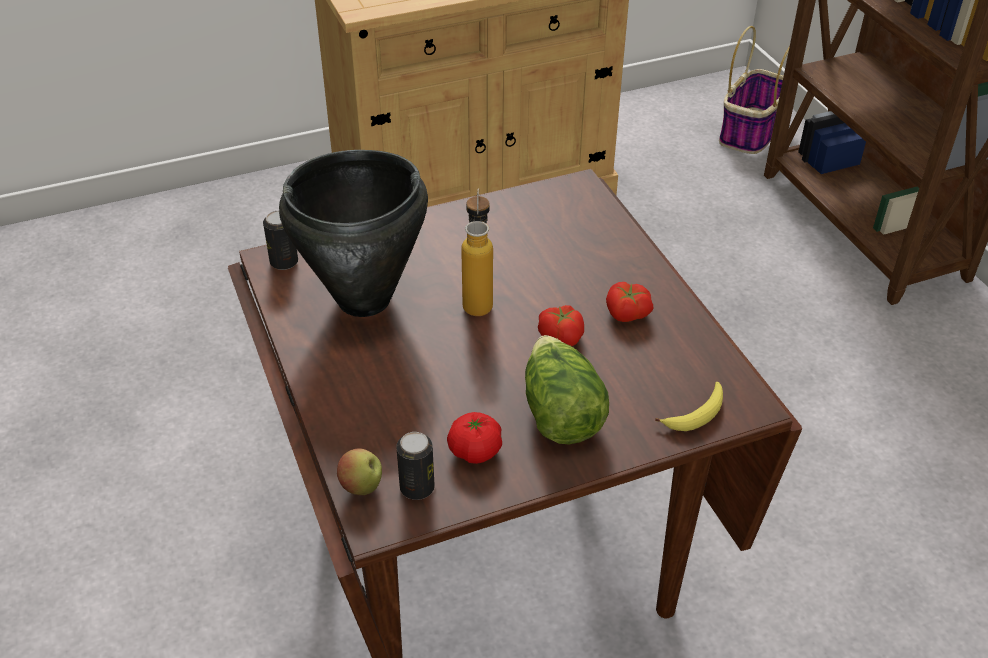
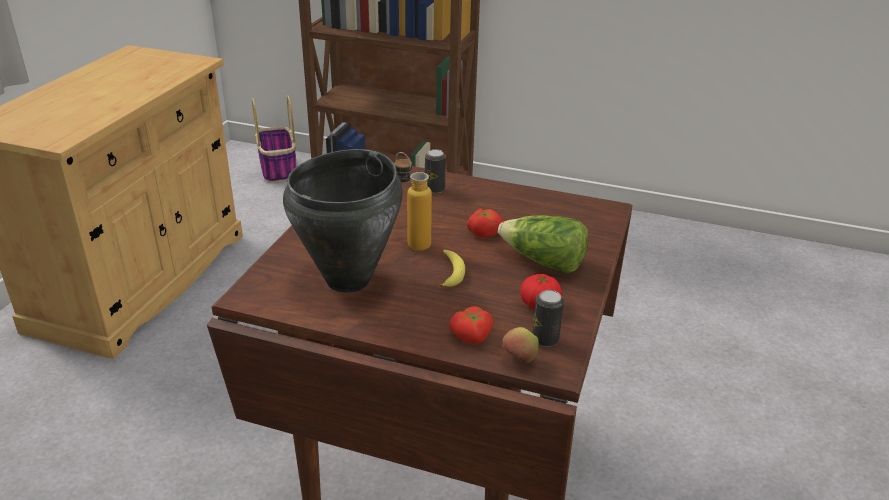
camera: 50 degrees left, 10 degrees down
(284, 262) = (259, 292): can -> can (434, 189)
(626, 314) = (495, 205): tomato -> tomato (472, 337)
(696, 414) = (597, 225): banana -> banana (451, 273)

